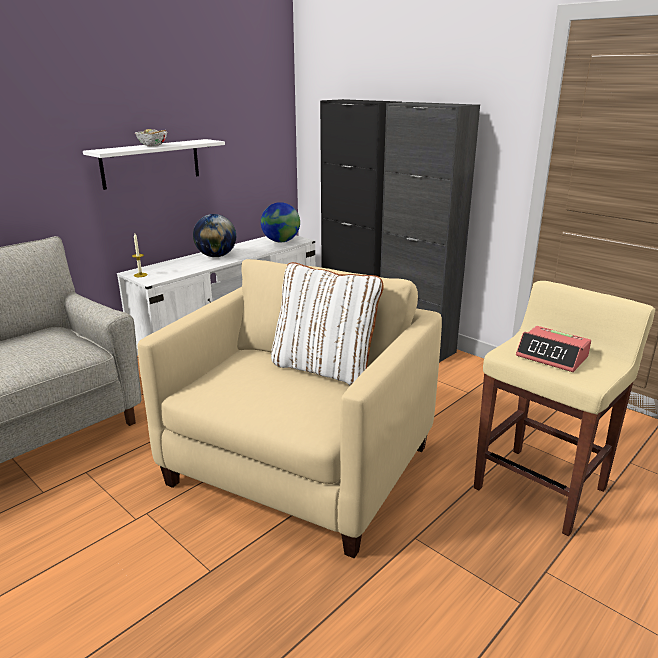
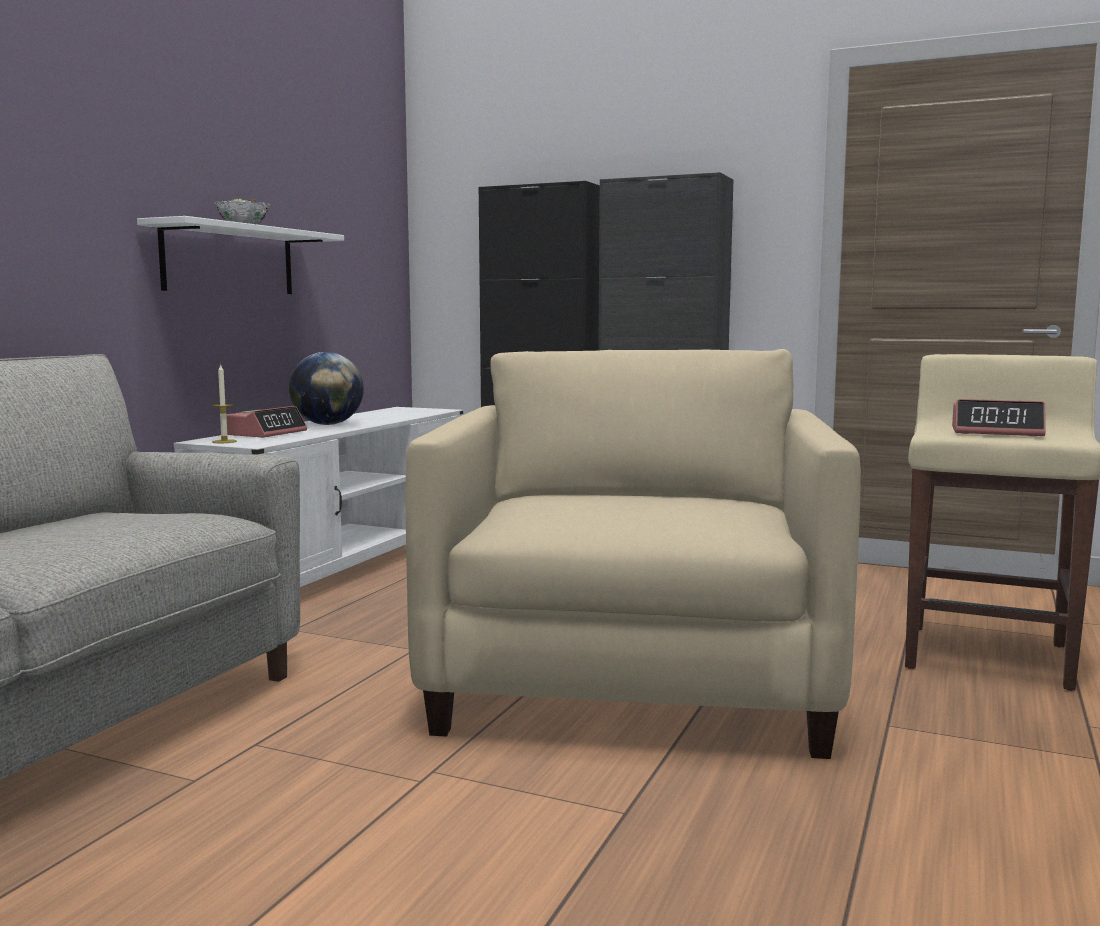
camera: 20 degrees left, 15 degrees down
(172, 266) = (266, 433): none -> alarm clock
(281, 241) = (411, 412): globe -> none
(324, 368) = (675, 495): white pillow -> none

